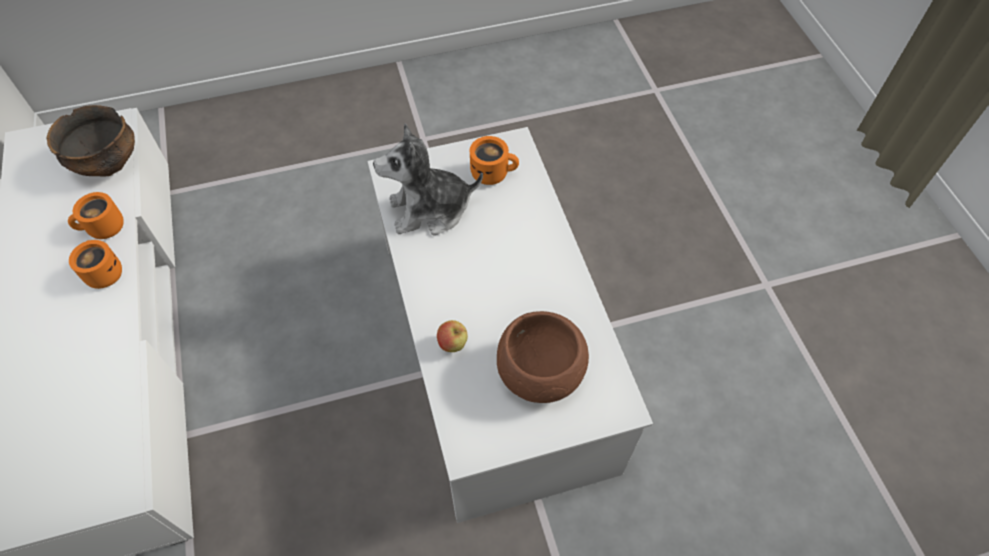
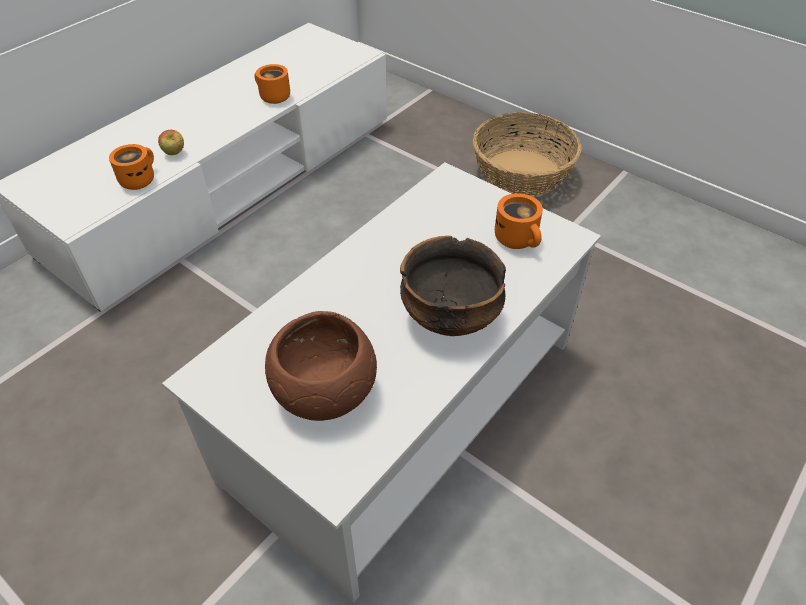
camera: 55 degrees right, 10 degrees down
(102, 273) = (237, 116): orange mug -> orange mug (138, 179)
(108, 163) = (326, 69): bowl -> bowl (450, 318)
(334, 122) = (521, 172): none -> basket
(430, 210) = (433, 222): plush toy -> none
(453, 344) = (304, 310): apple -> apple (174, 154)

